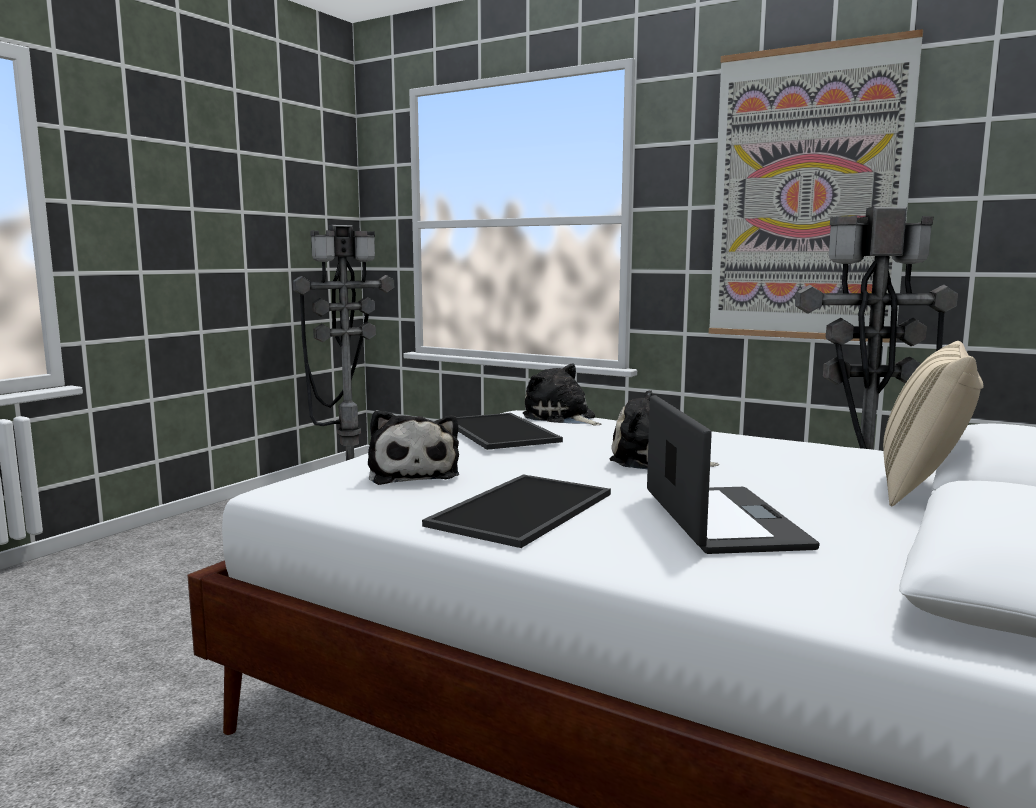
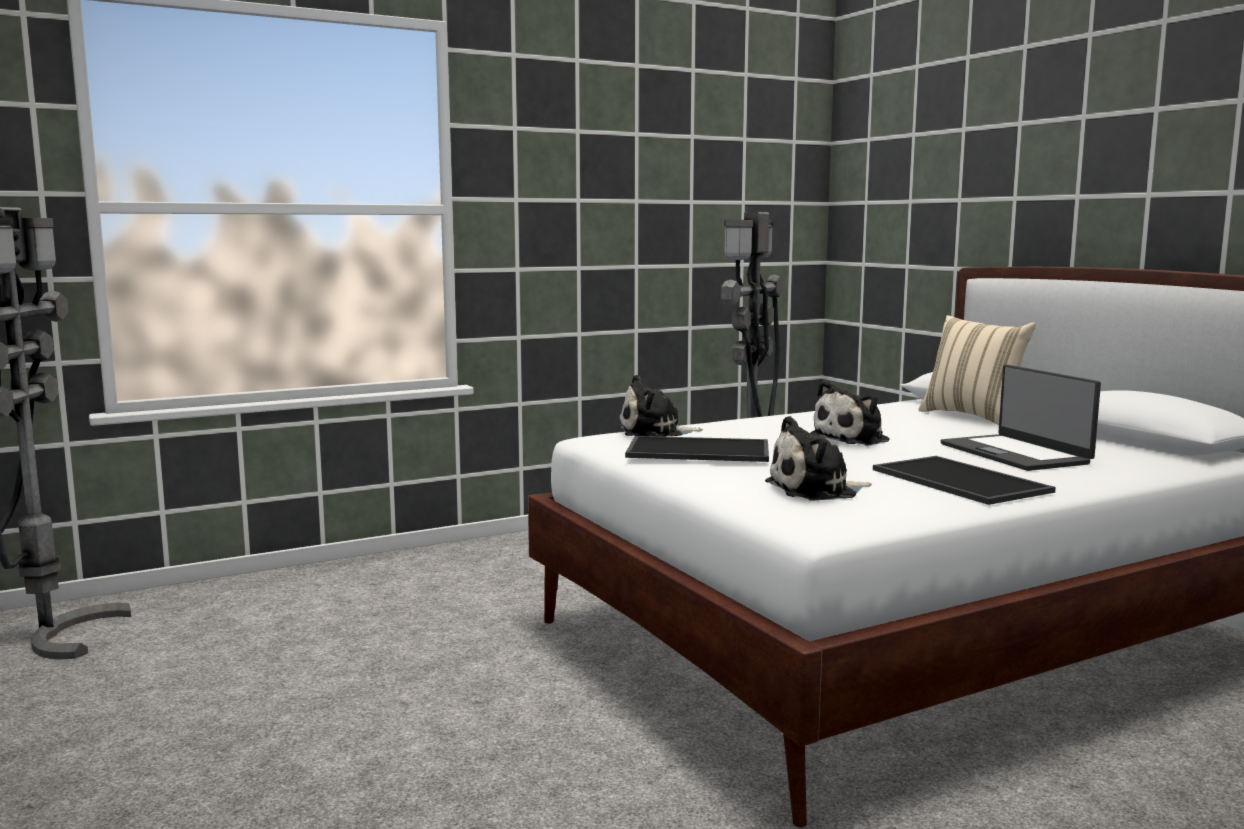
camera: 60 degrees left, 0 degrees up
(413, 474) = (816, 490): plush toy -> plush toy turned 150 degrees clockwise
(721, 520) = (1015, 453): laptop -> laptop turned 135 degrees counterclockwise
(806, 195) = (626, 193): picture -> none

